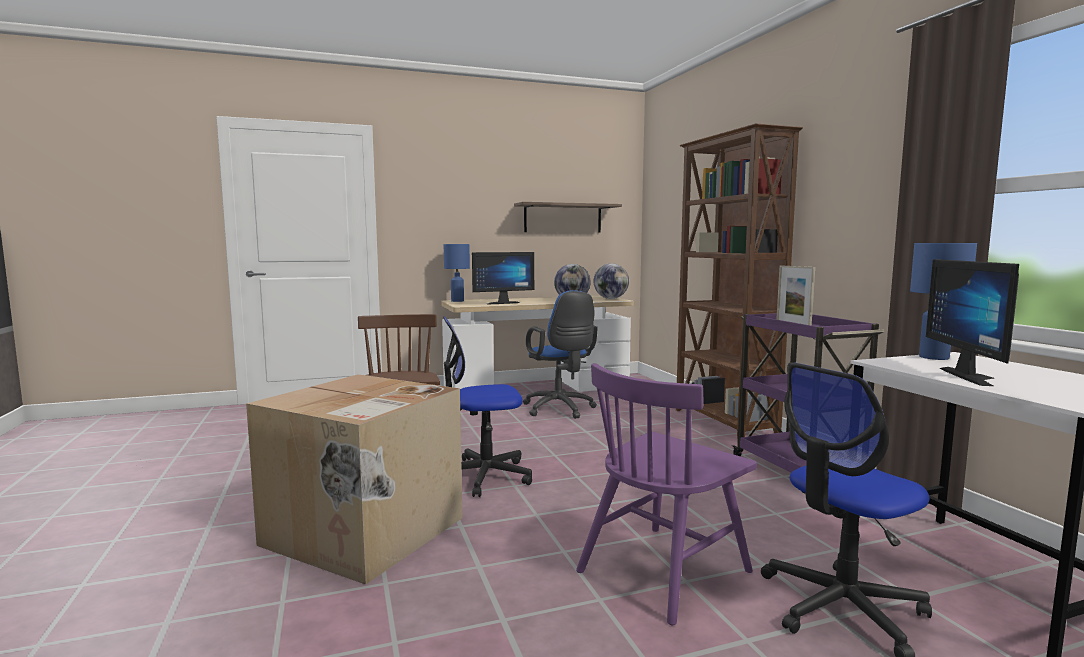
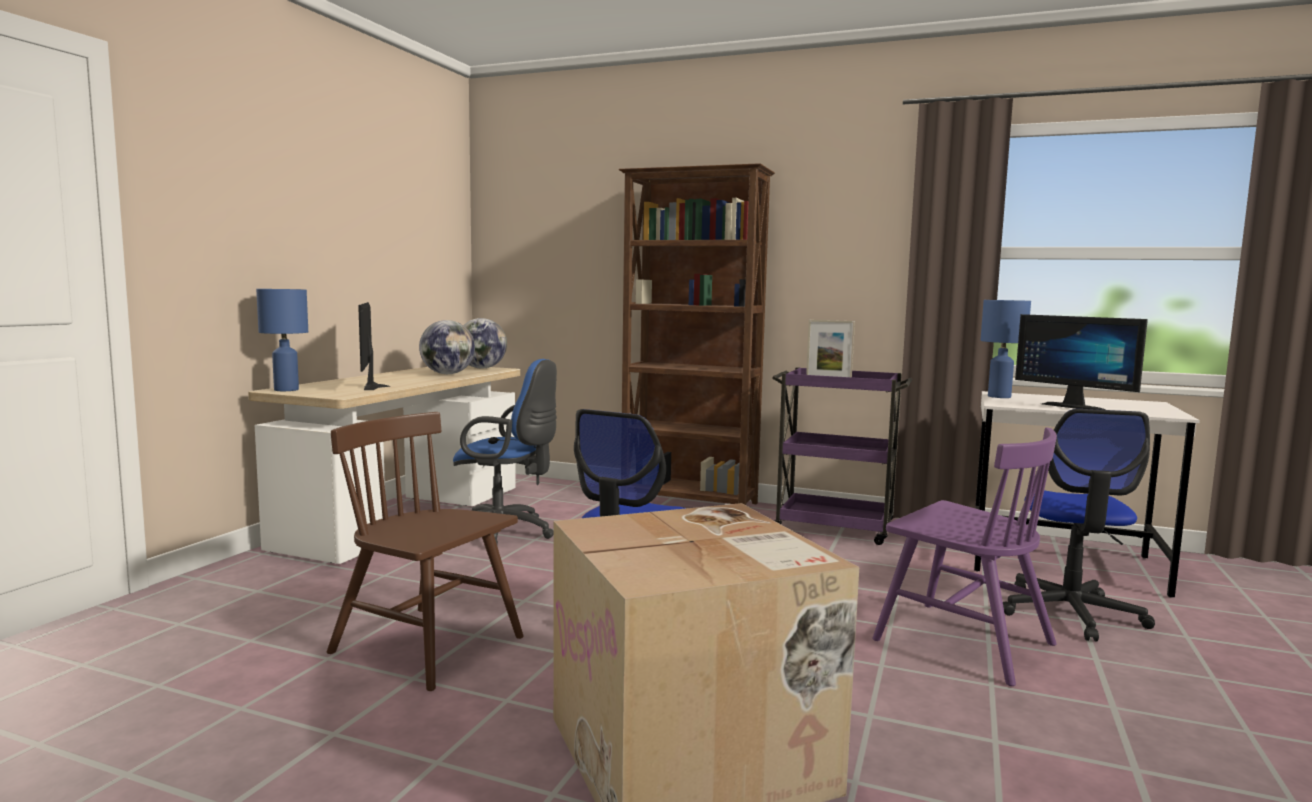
camera: 50 degrees left, 0 degrees up
(501, 303) = (378, 386): monitor -> monitor turned 150 degrees clockwise
(563, 218) = (394, 250): shelf -> none
(663, 570) = (963, 641): purple chair -> purple chair turned 45 degrees counterclockwise

